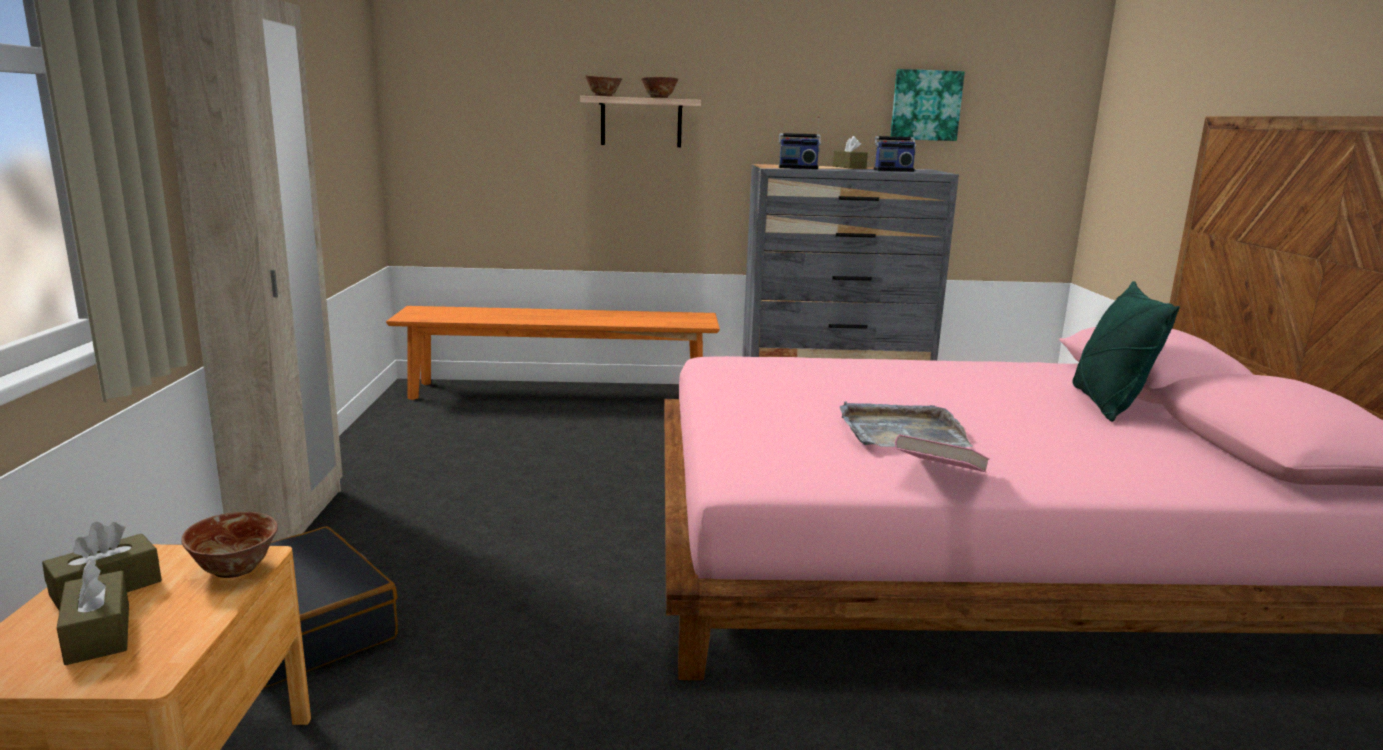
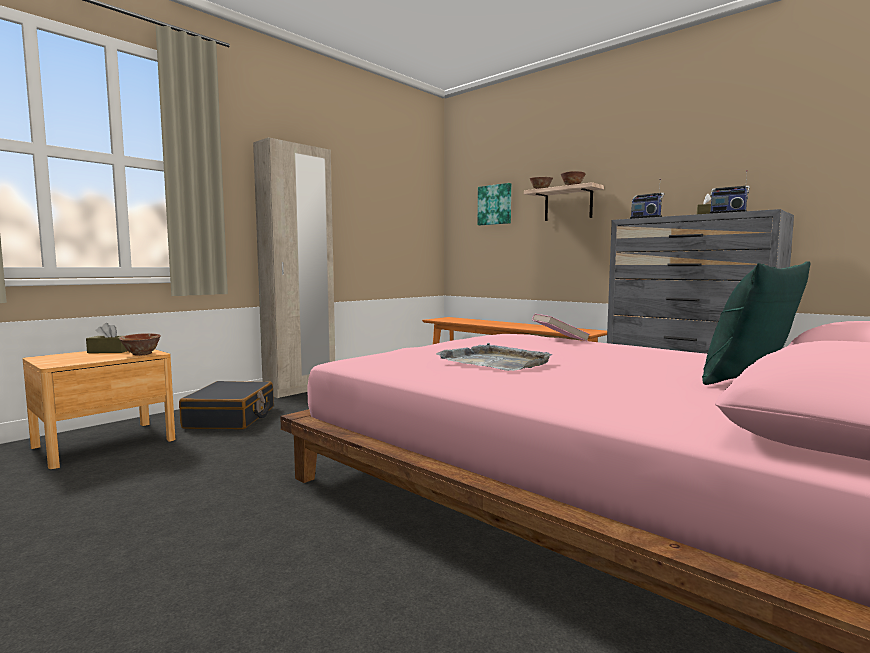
camera: 45 degrees right, 10 degrees down
(98, 633) = (77, 357): brown tissue box -> none
(925, 105) = (789, 162): picture -> picture (495, 205)
(939, 477) = (441, 376): pink book -> pink book (559, 339)

